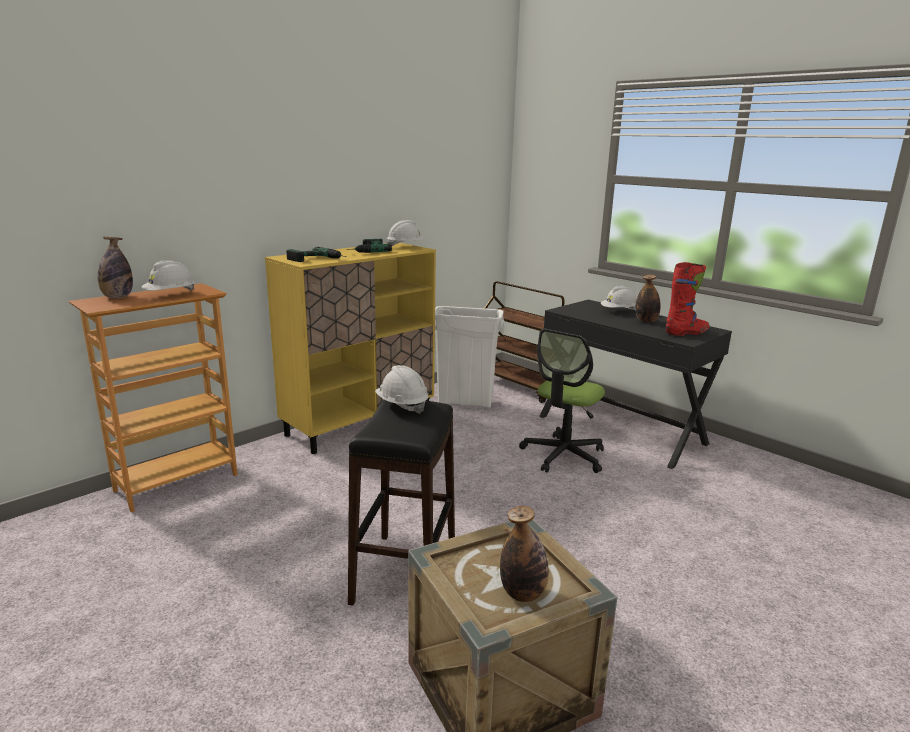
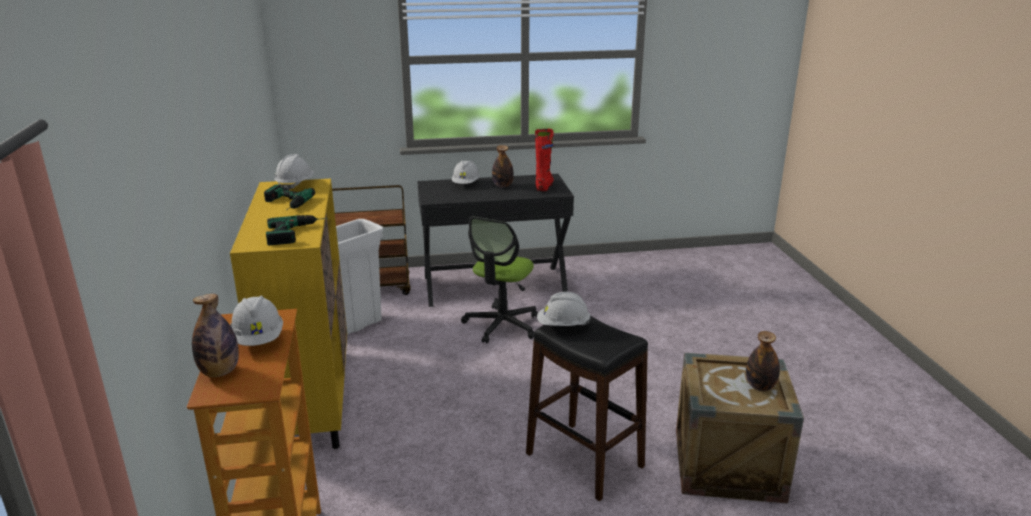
camera: 55 degrees left, 5 degrees up
(563, 455) = (502, 325): office chair -> office chair turned 45 degrees clockwise

